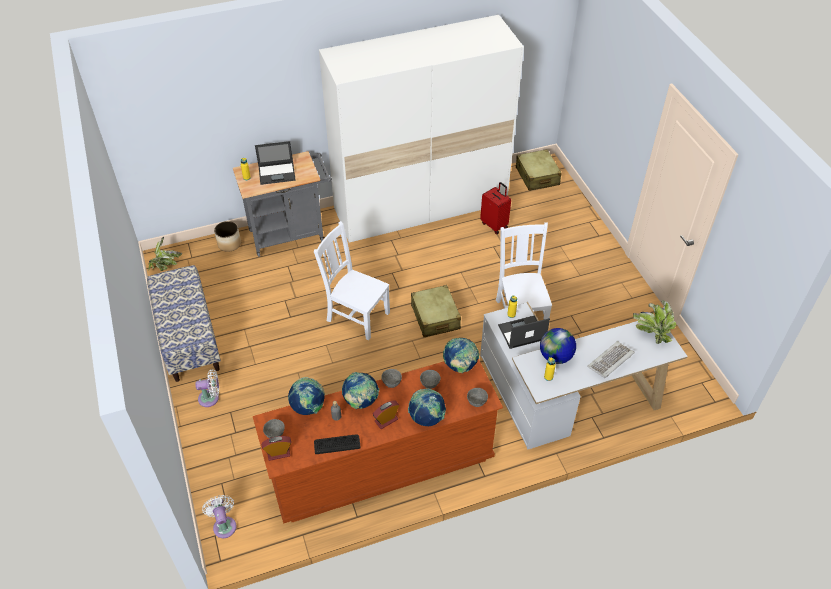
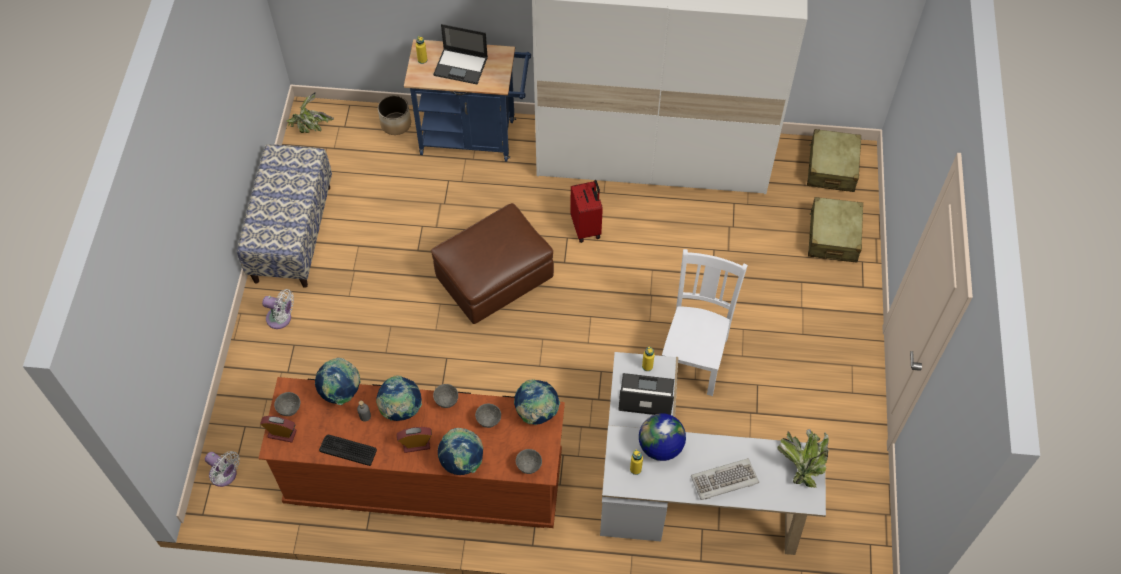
camera: 25 degrees right, 10 degrees up
(224, 525) = (225, 476): white fan -> white fan turned 120 degrees clockwise
(291, 234) = (474, 137): grey cart -> blue cart
(356, 315) = (494, 279): white chair -> brown ottoman
(435, 317) = (586, 319): beige suitcase -> beige suitcase (833, 237)
(494, 225) = (733, 219): red suitcase -> red suitcase (586, 227)

